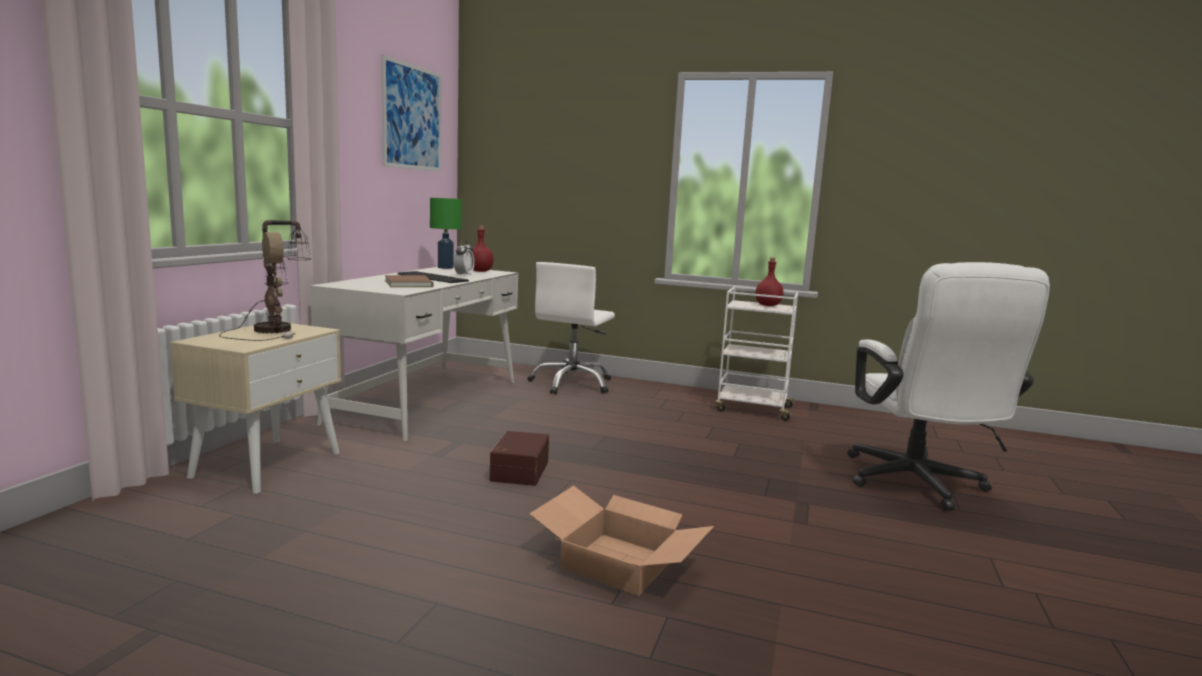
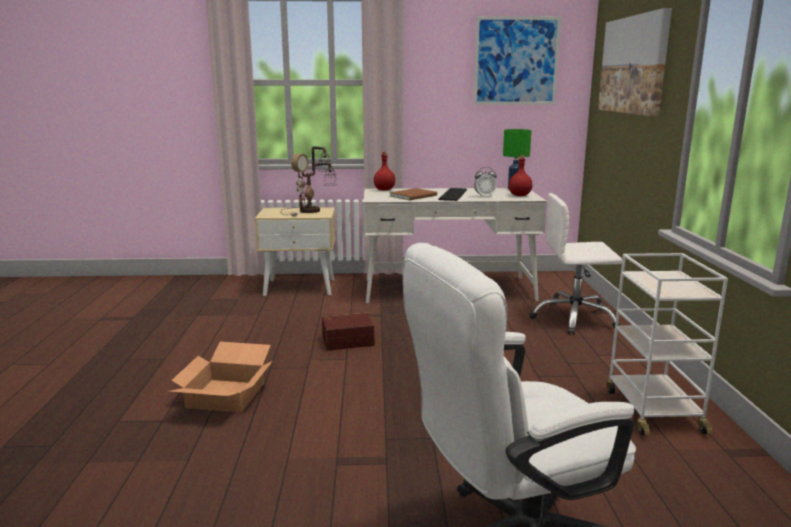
camera: 70 degrees right, 5 degrees up
(562, 136) = (633, 65): none -> picture
(767, 305) = (677, 285): red bottle -> red bottle (384, 190)

